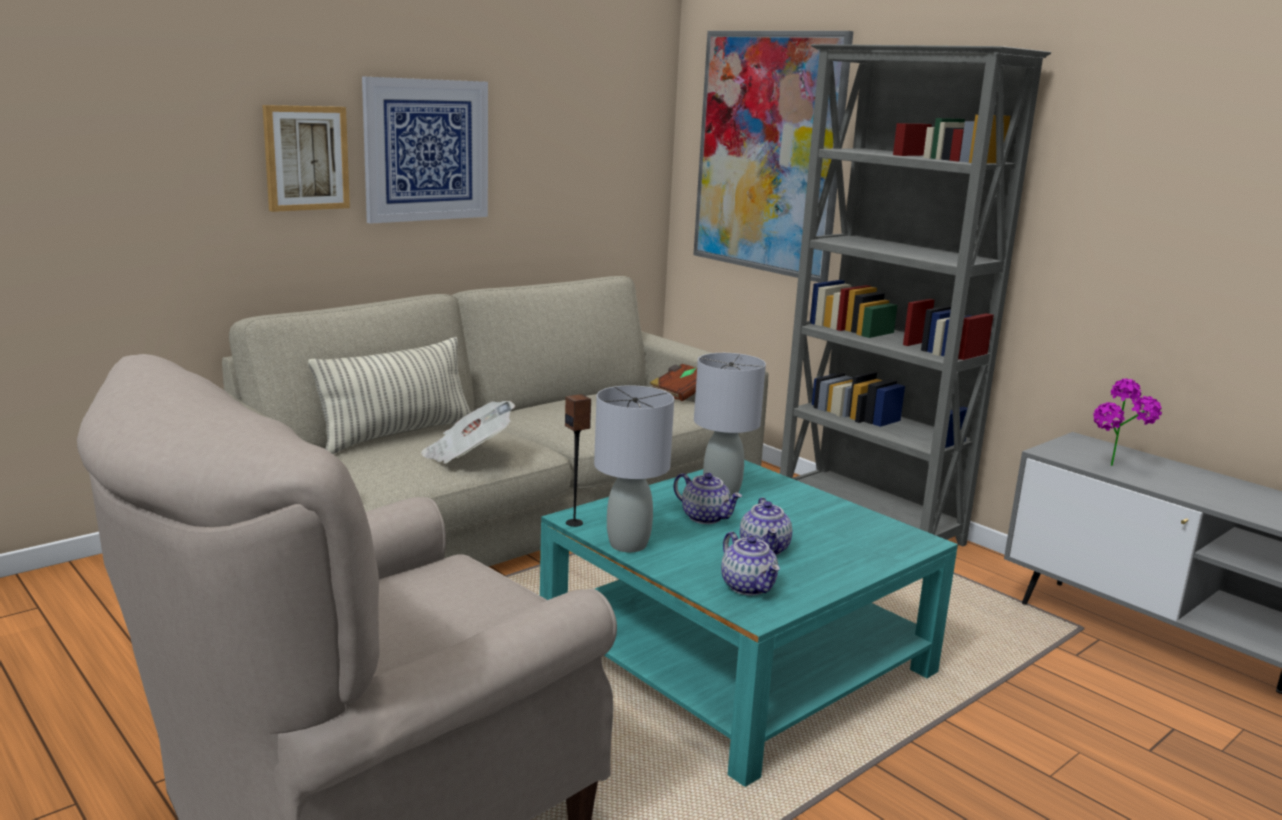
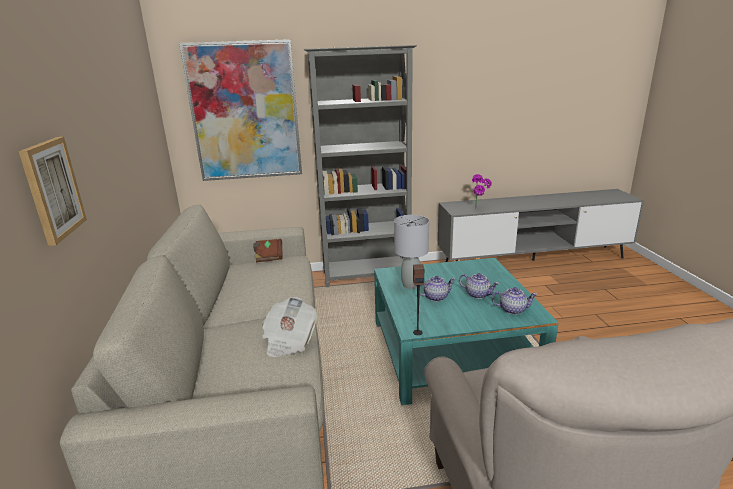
camera: 55 degrees left, 5 degrees up
(397, 435) = (207, 361): pillow -> none
(426, 150) = (97, 157): picture -> none
(627, 544) = (453, 325): grey table lamp -> none

